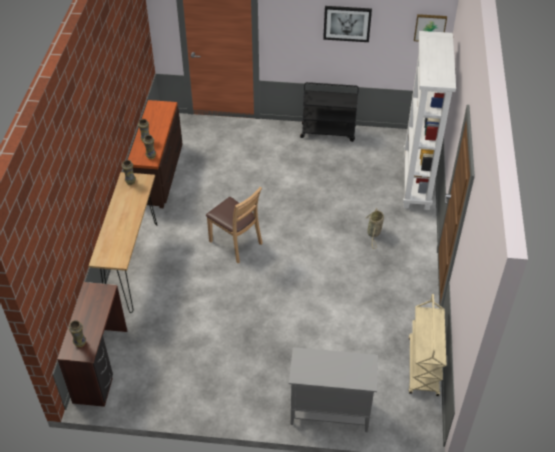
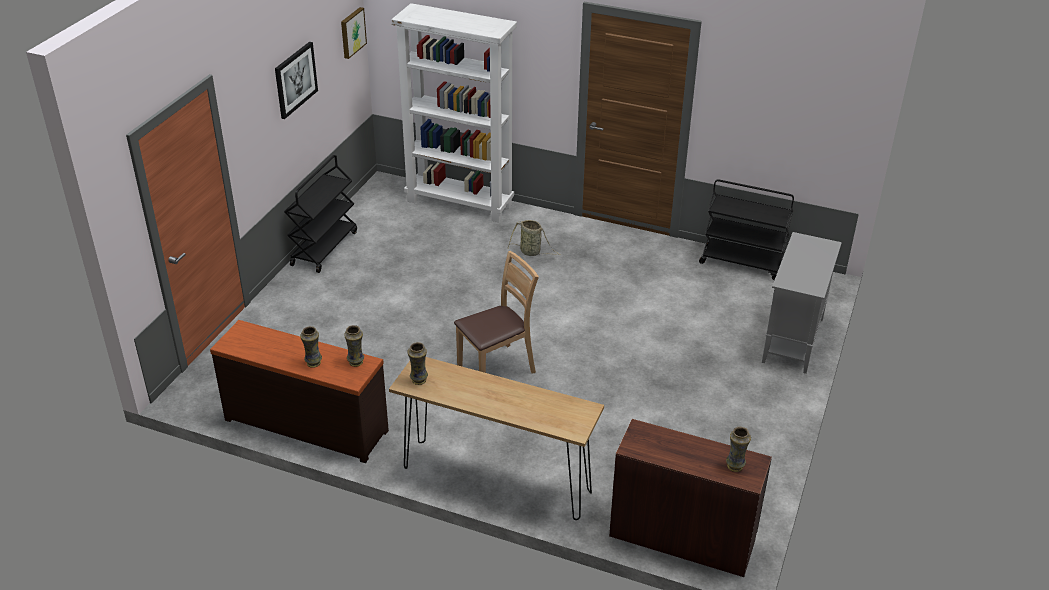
camera: 75 degrees left, 10 degrees down
(423, 367) = (742, 263): beige cart -> black cart

